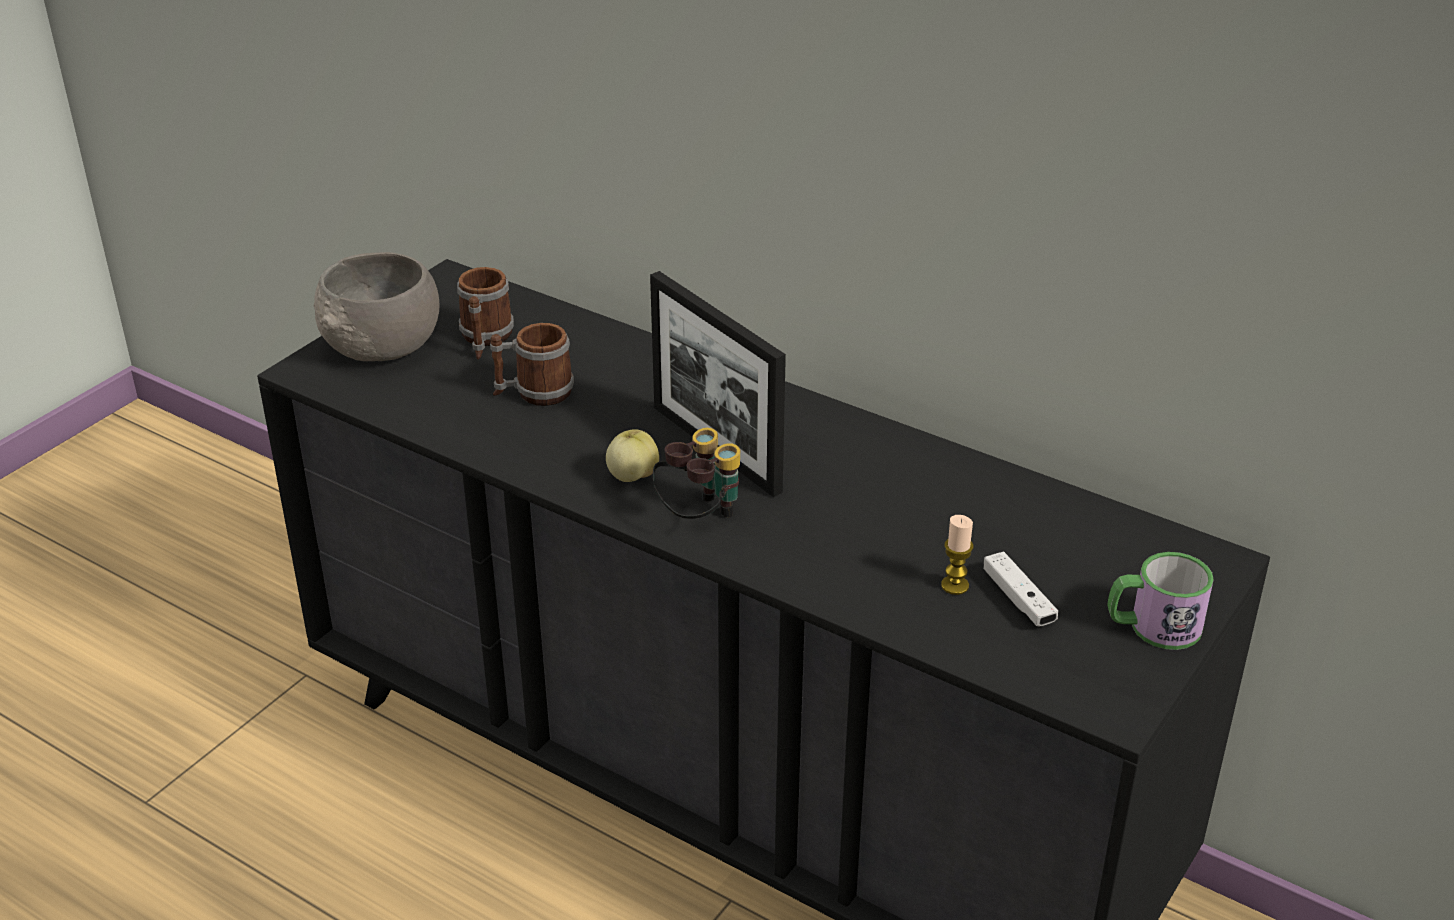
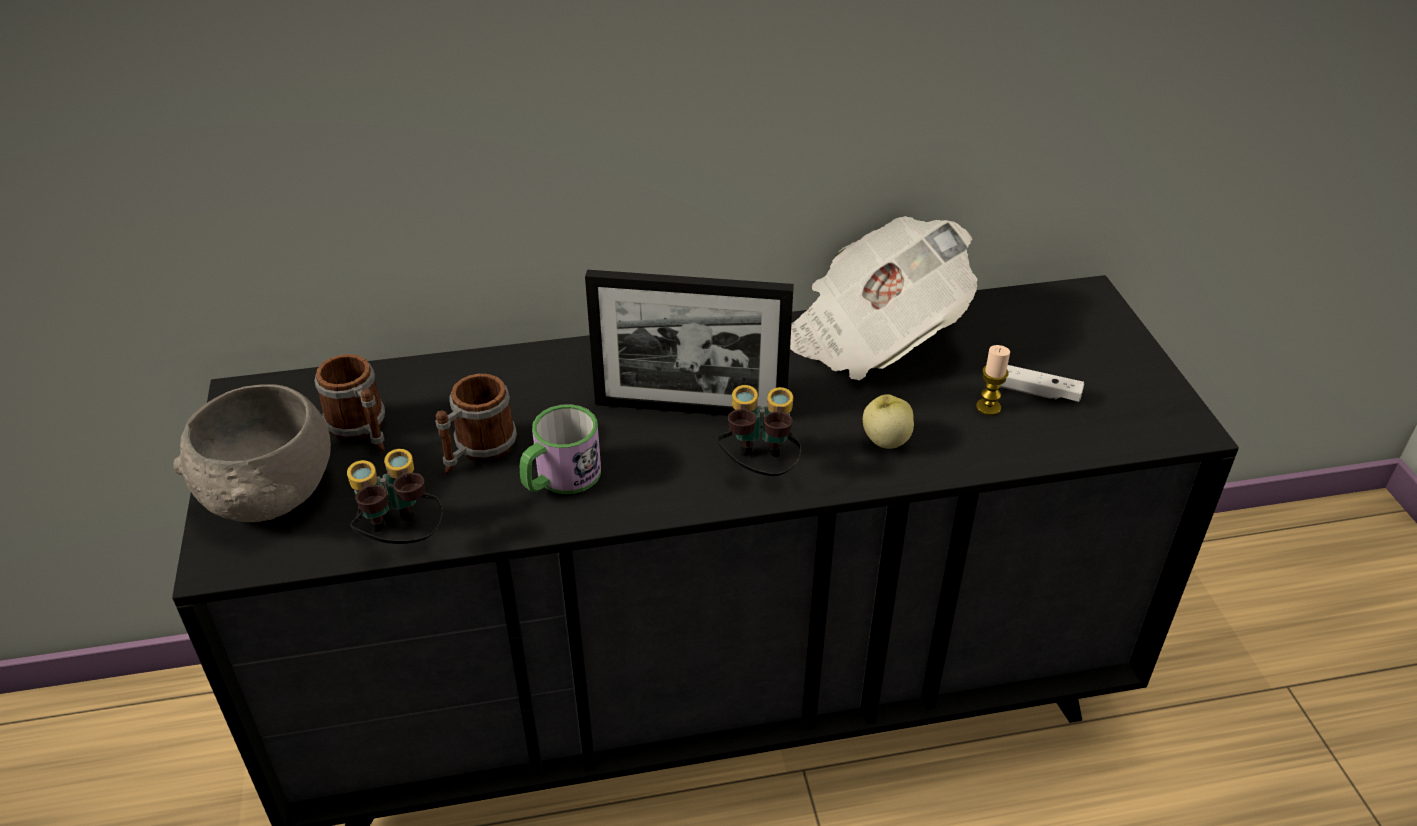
camera: 45 degrees left, 5 degrees up
(412, 418) = (400, 539): none -> binoculars
(632, 476) = (663, 470): apple -> apple (885, 440)
(948, 480) = (873, 335): none -> newspaper
(1153, 626) = (1123, 359): mug -> mug (560, 478)

